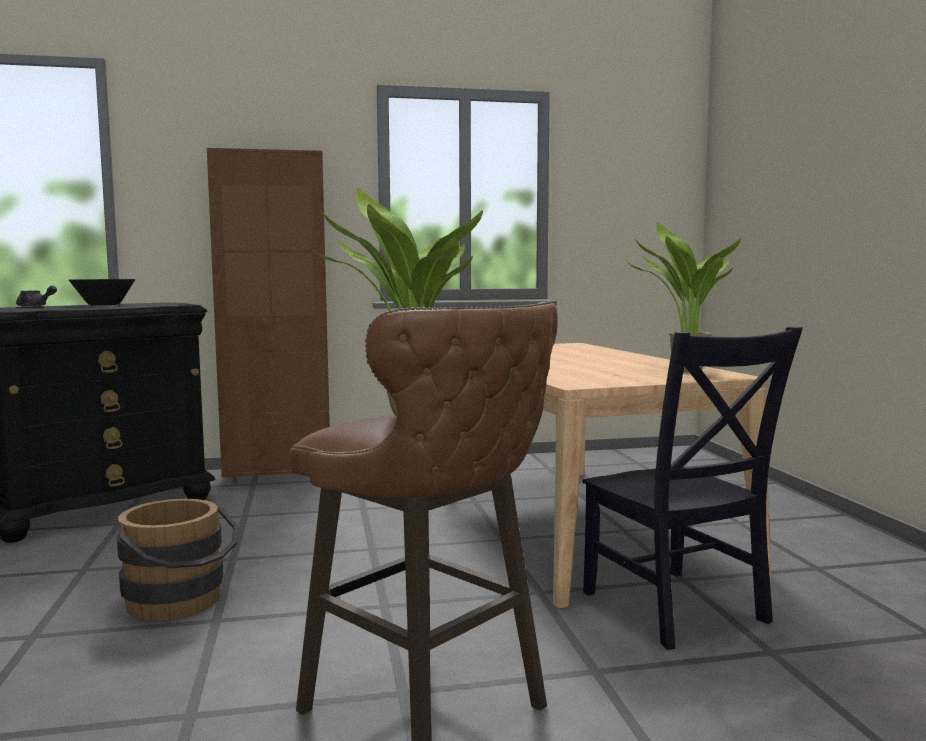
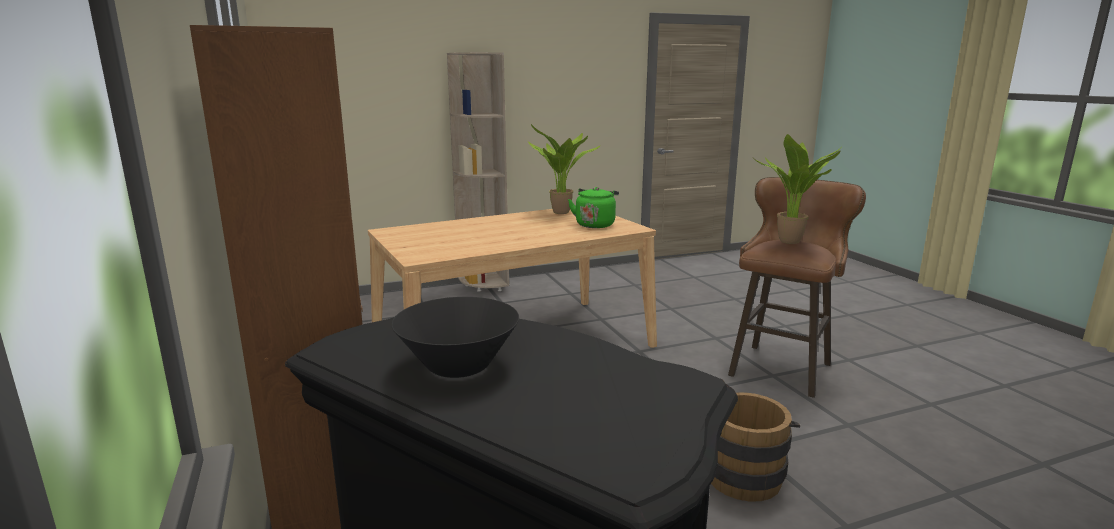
camera: 100 degrees left, 10 degrees up
(35, 306) = (535, 414): grey teapot -> none
(605, 376) = (595, 224): none -> green kettle
(677, 610) = (641, 321): black chair -> none
(809, 514) = (484, 287): none -> beige bookcase

